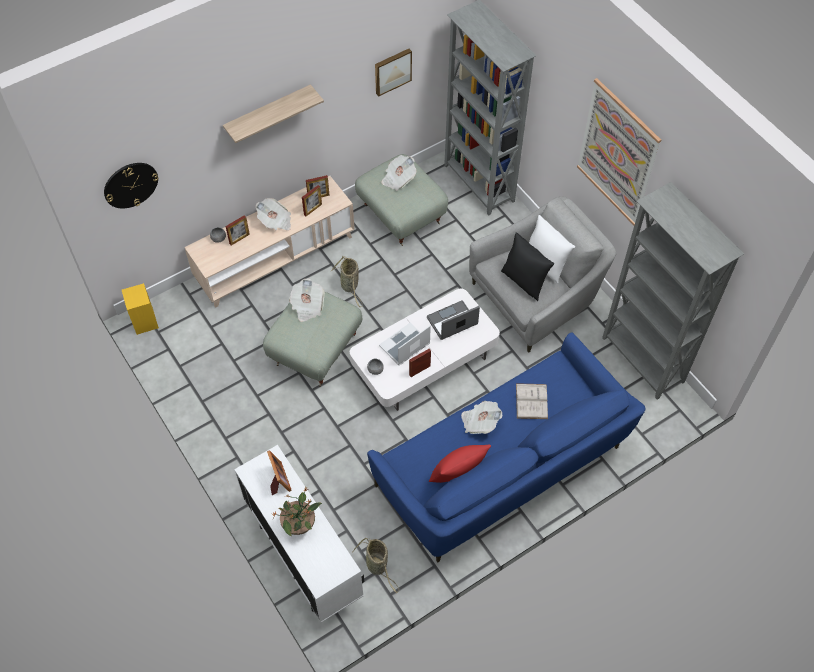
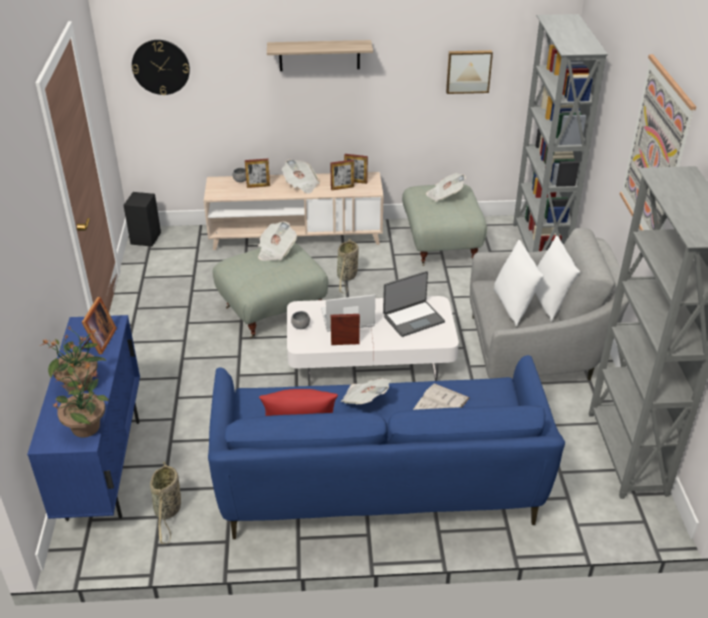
camera: 30 degrees right, 20 degrees down
(144, 320) = (146, 238): yellow speaker -> black speaker
(304, 557) = (104, 468): white cabinet -> blue cabinet
(336, 556) = (86, 427): none -> potted plant
(452, 322) = (413, 318): laptop -> laptop turned 150 degrees clockwise
(524, 281) = (514, 306): black pillow -> white pillow

